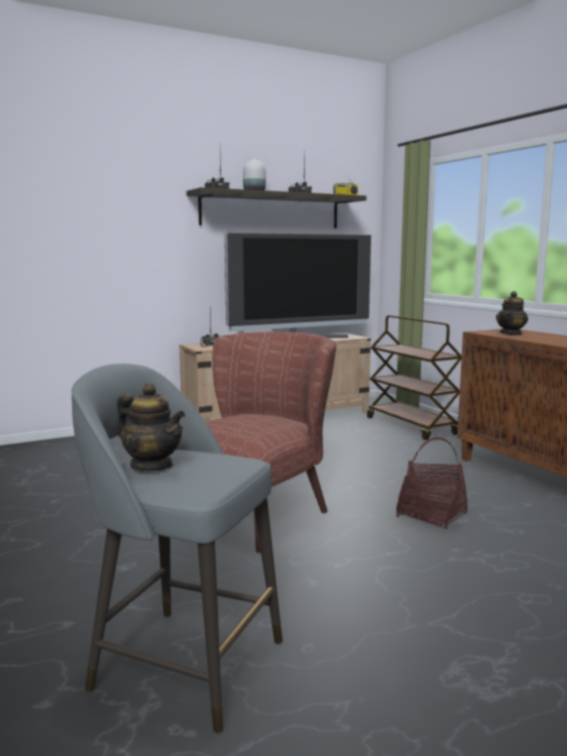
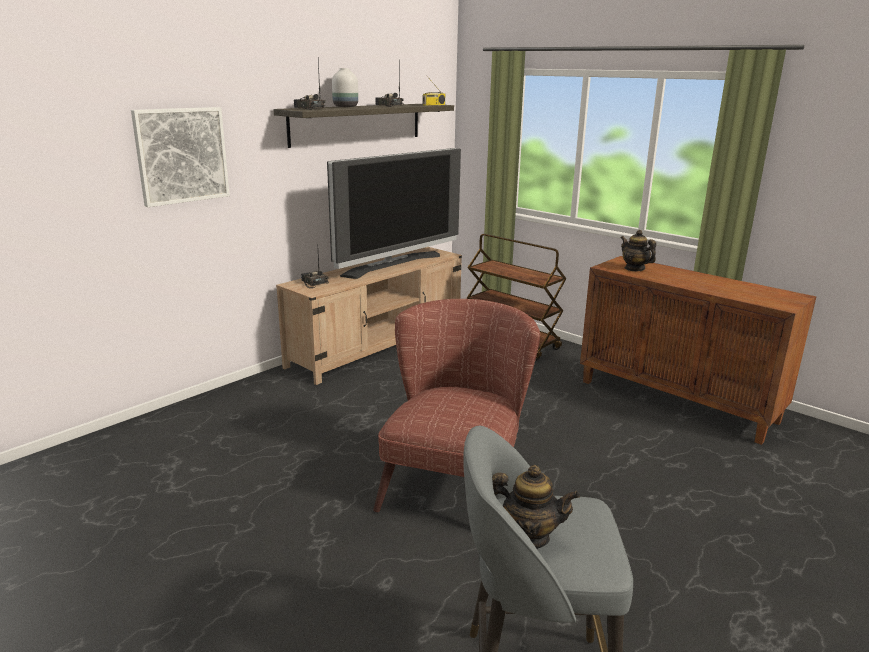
camera: 20 degrees left, 10 degrees up
(98, 222) = (181, 155): none -> picture
(432, 515) = (606, 458): basket -> none
(511, 333) = (634, 269): teapot -> teapot turned 120 degrees clockwise

